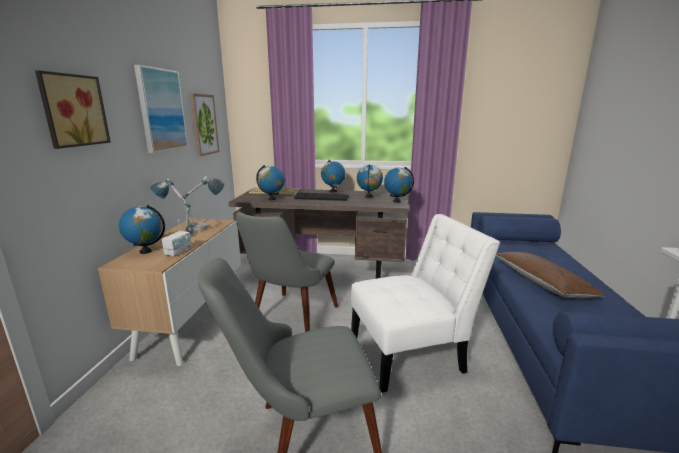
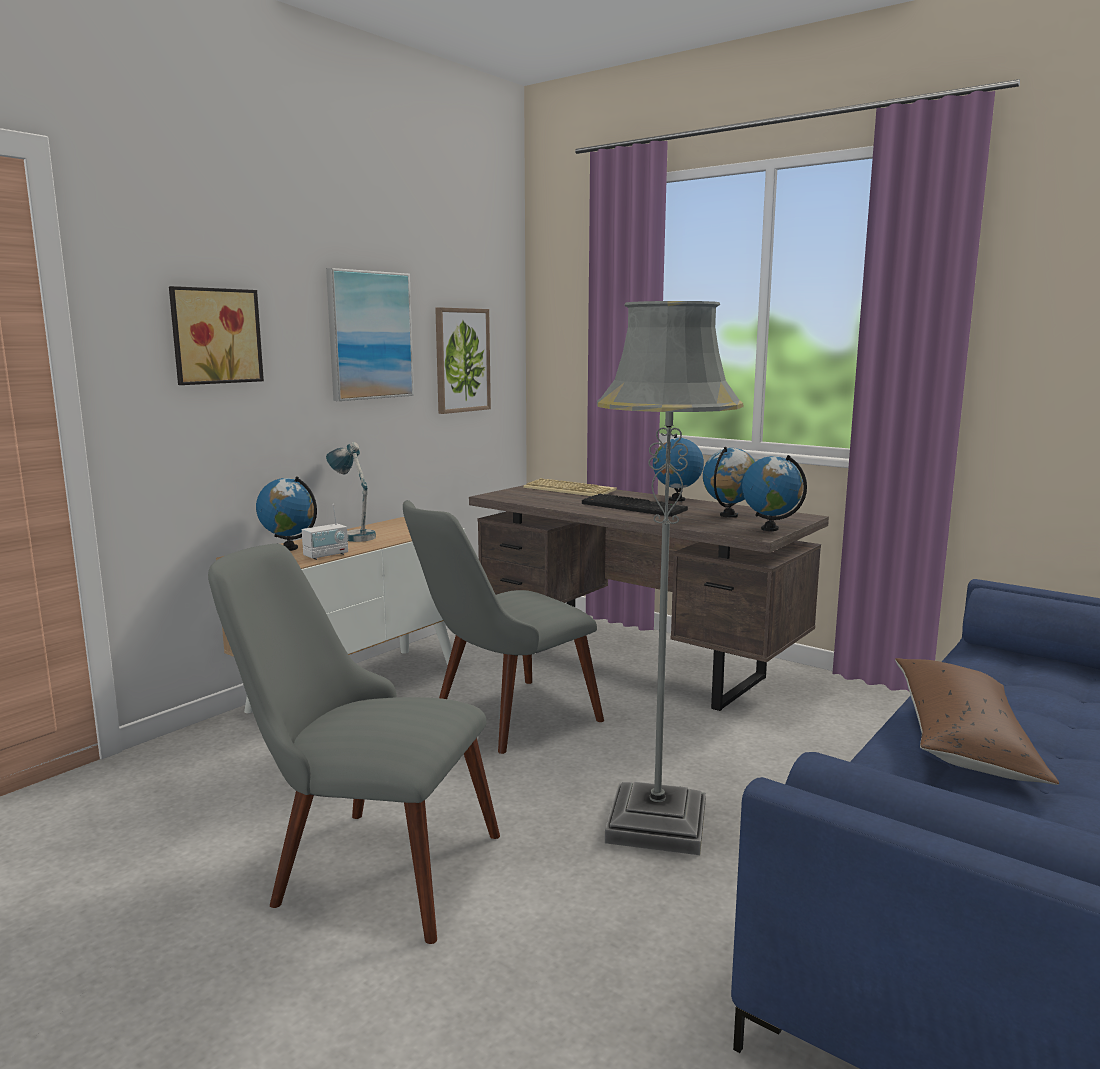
camera: 30 degrees right, 5 degrees down
(206, 227) = (406, 532): table lamp -> none
(272, 199) = (544, 500): globe -> none
(411, 353) = (656, 823): white chair -> grey floor lamp

